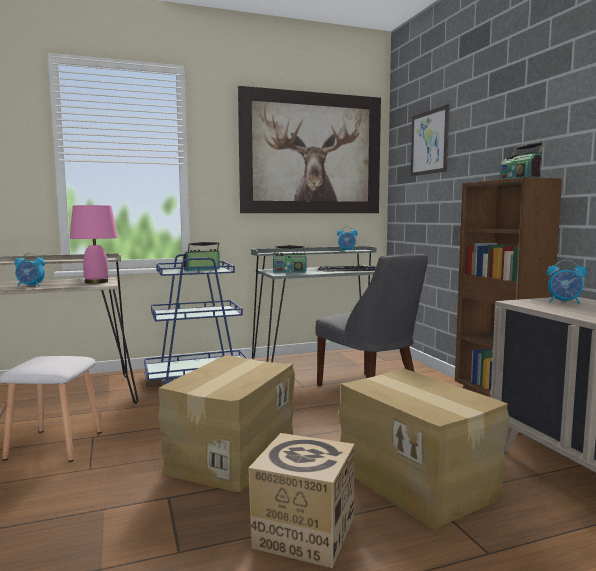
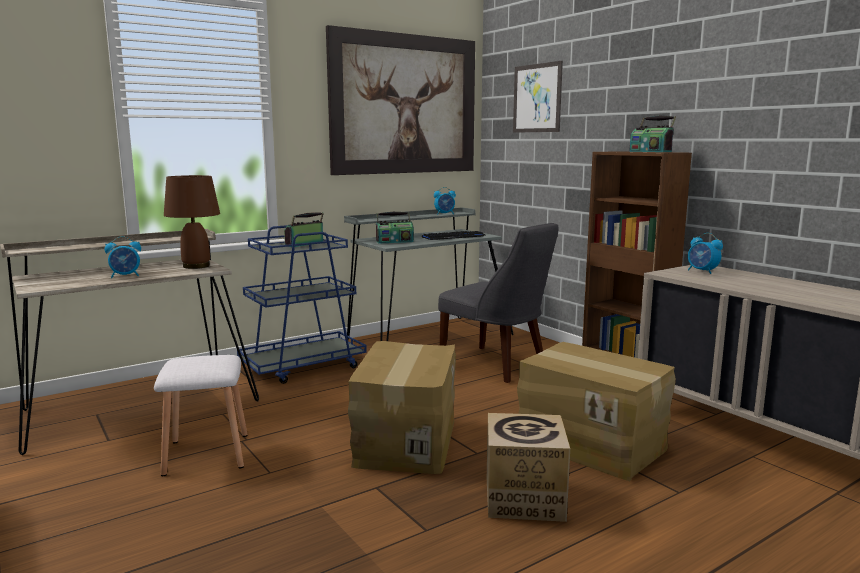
camera: 15 degrees left, 5 degrees up
(97, 282) = (197, 266): pink table lamp -> brown table lamp
(564, 302) = (702, 271): alarm clock -> alarm clock turned 45 degrees clockwise

